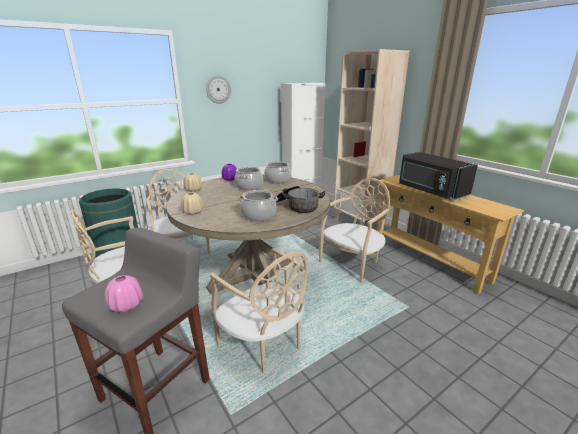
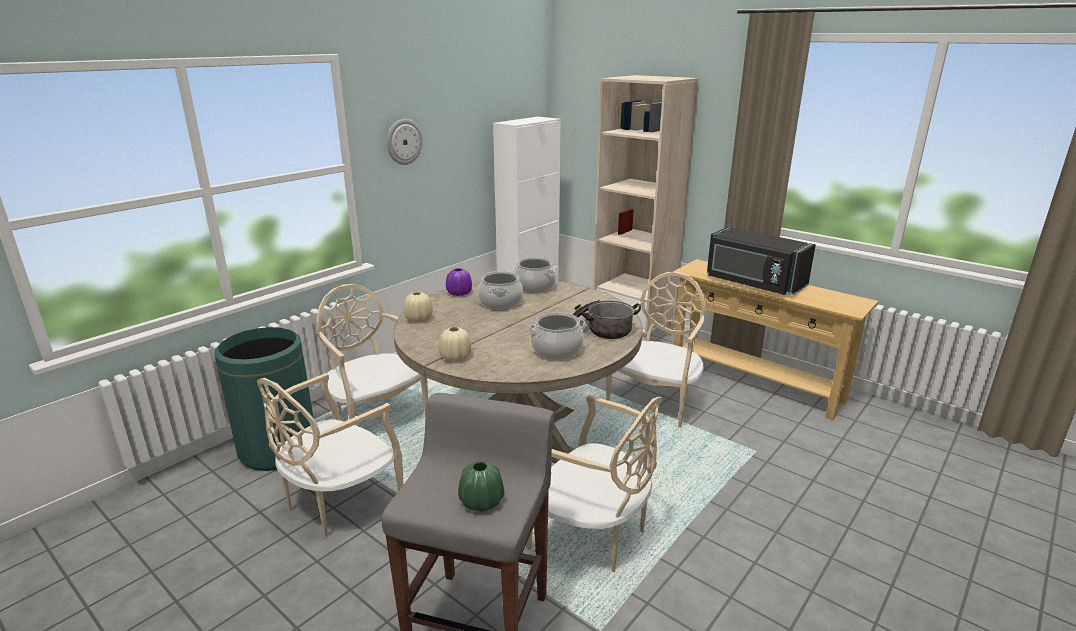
camera: 15 degrees left, 0 degrees up
(126, 305) = (481, 502): pink vase -> green vase

